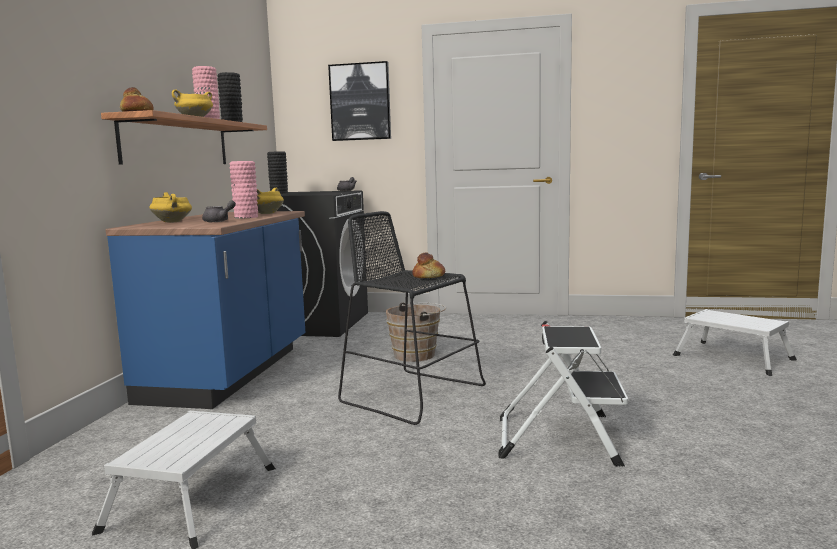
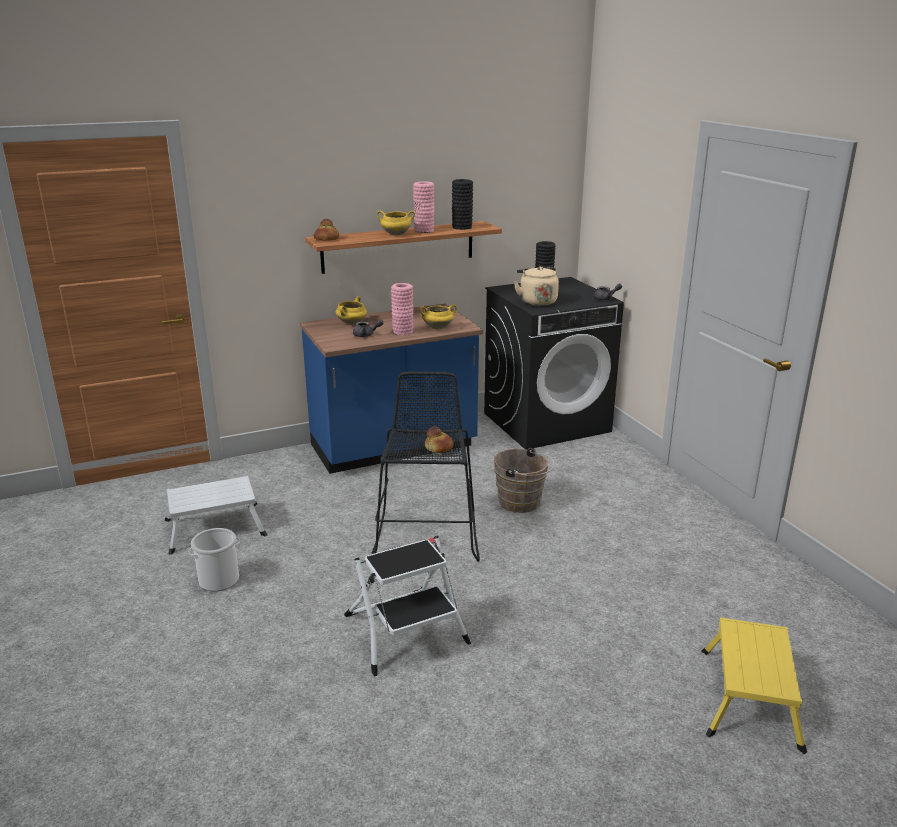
camera: 55 degrees right, 15 degrees up
(309, 194) = (537, 301): none -> beige kettle
(326, 520) = (219, 580): none -> bucket
(360, 102) = (641, 200): picture -> none
(734, 357) = (750, 698): white step ladder -> yellow step ladder

